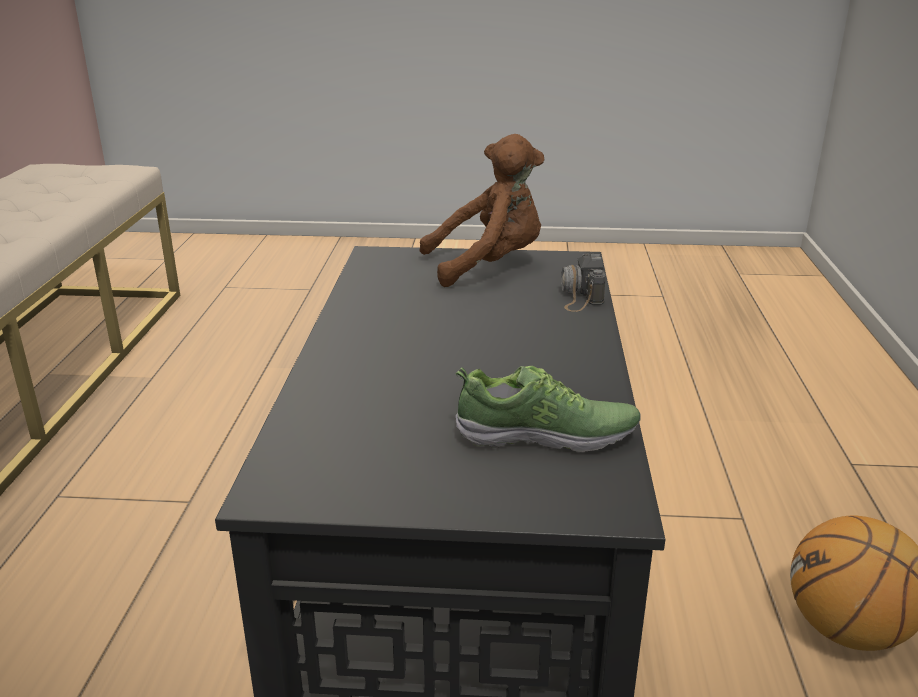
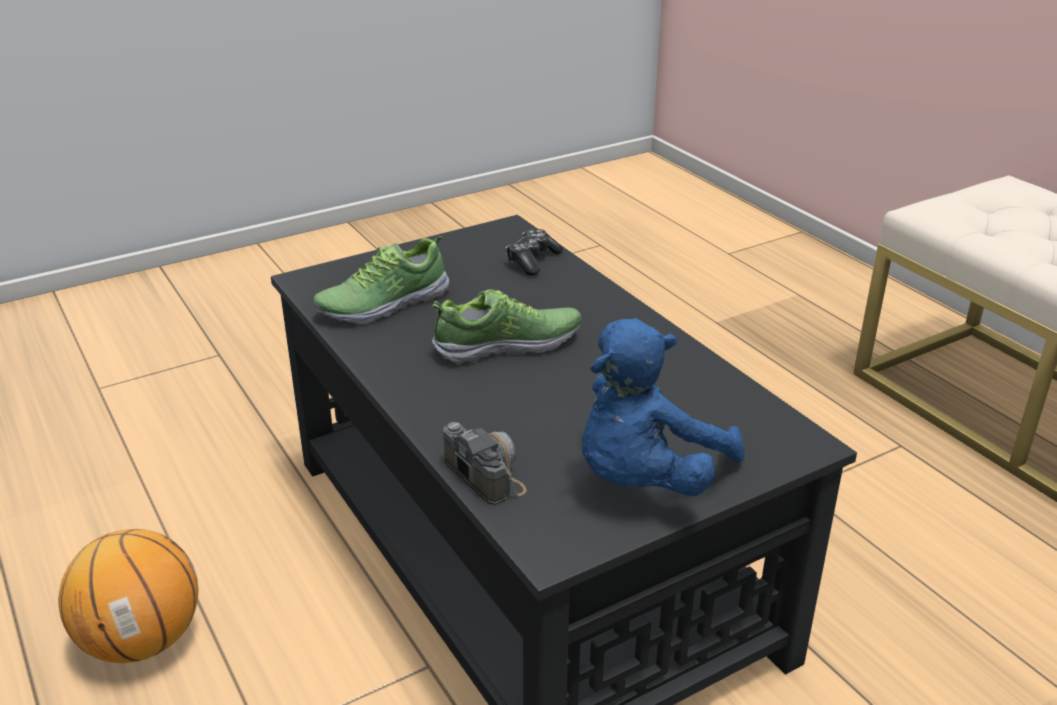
camera: 145 degrees right, 5 degrees up
(320, 430) = (532, 260): none -> game controller
(470, 355) = (508, 345): none -> shoe
(488, 266) = (645, 479): brown plush toy -> blue plush toy

